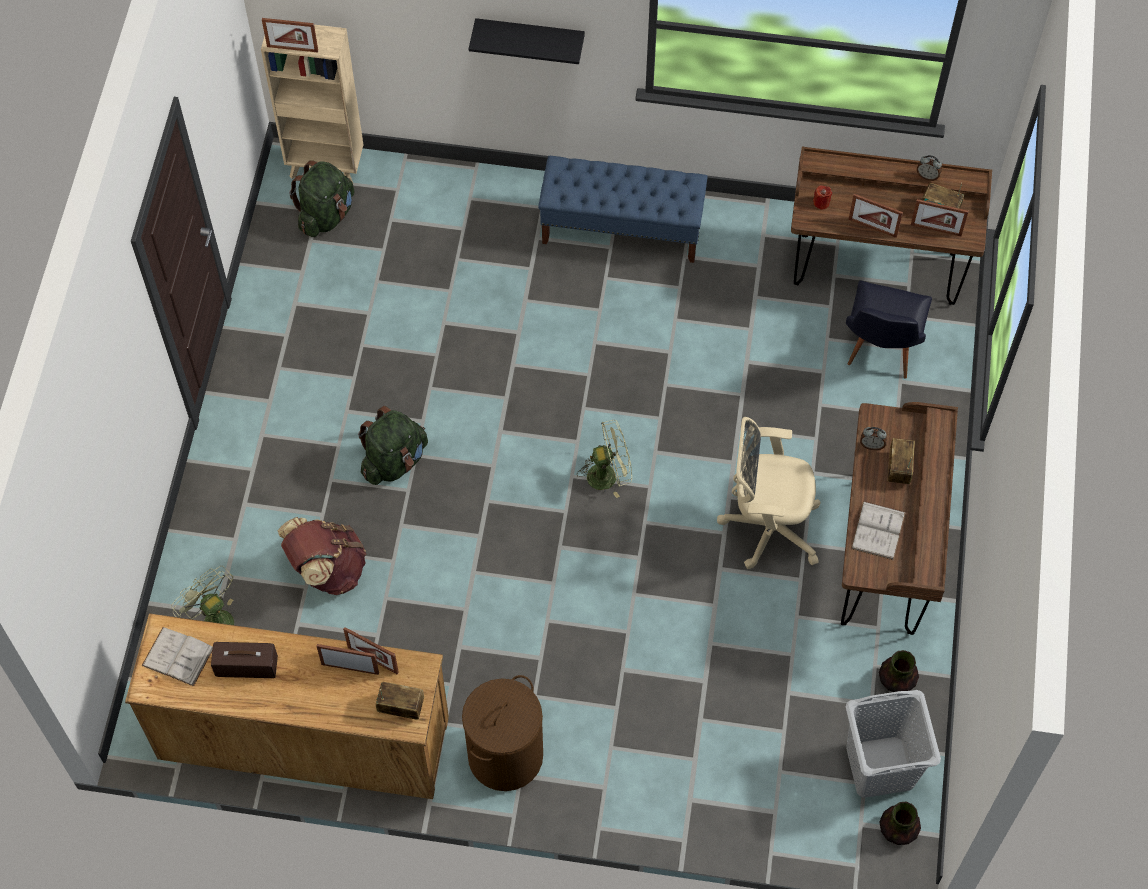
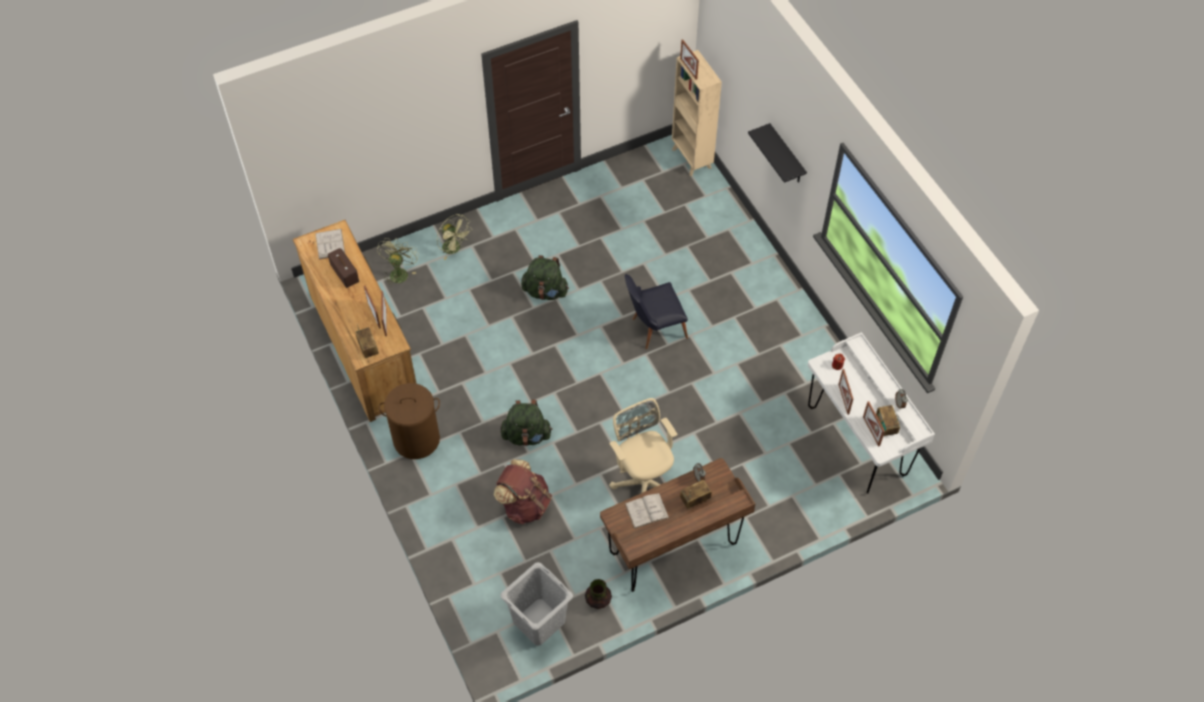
camera: 55 degrees right, 5 degrees down
(326, 215) = (663, 176): green backpack -> green backpack (526, 435)
(327, 569) = (462, 301): brown backpack -> brown backpack (524, 504)
(608, 474) = (614, 389): green fan -> green fan (454, 249)
(622, 230) = (771, 306): blue bench -> none
(876, 268) = (857, 441): brown desk -> white desk
(880, 351) = (804, 474): black chair -> black chair (653, 328)
(897, 830) = (506, 652): vase -> none

